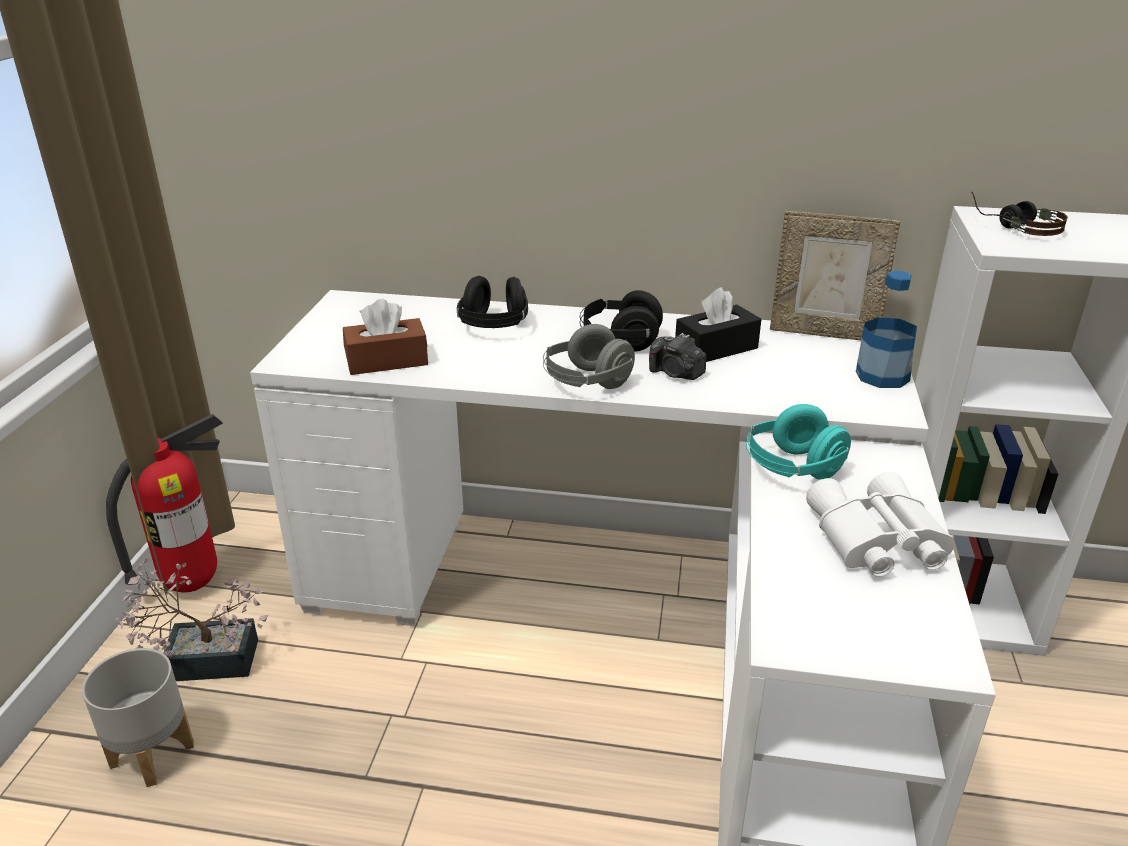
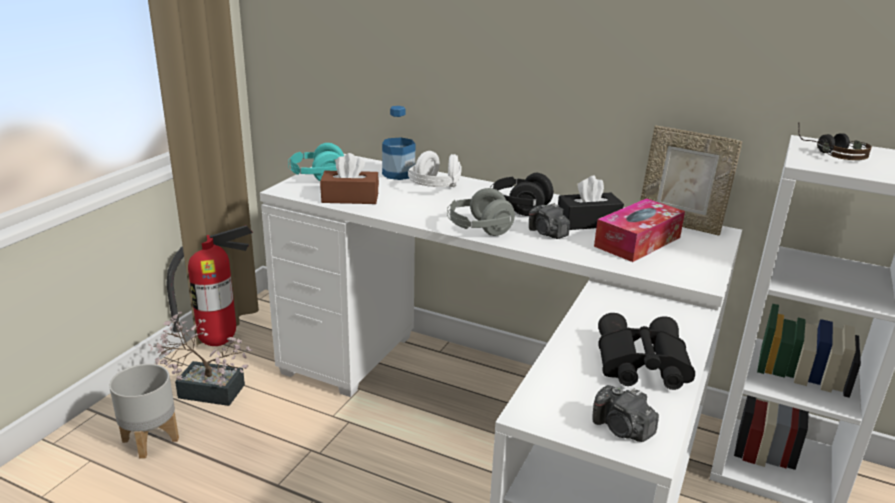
camera: 15 degrees right, 5 degrees down
(494, 327) = (435, 188): black headphones -> white headphones
(790, 367) = (637, 242): none -> tissue box
(792, 468) = (604, 308): turquoise headphones -> turquoise headphones (317, 178)
(875, 540) = (639, 364): white binoculars -> black binoculars
(882, 376) = (708, 257): bottle -> bottle (398, 174)
(905, 639) = (622, 429): none -> camera

